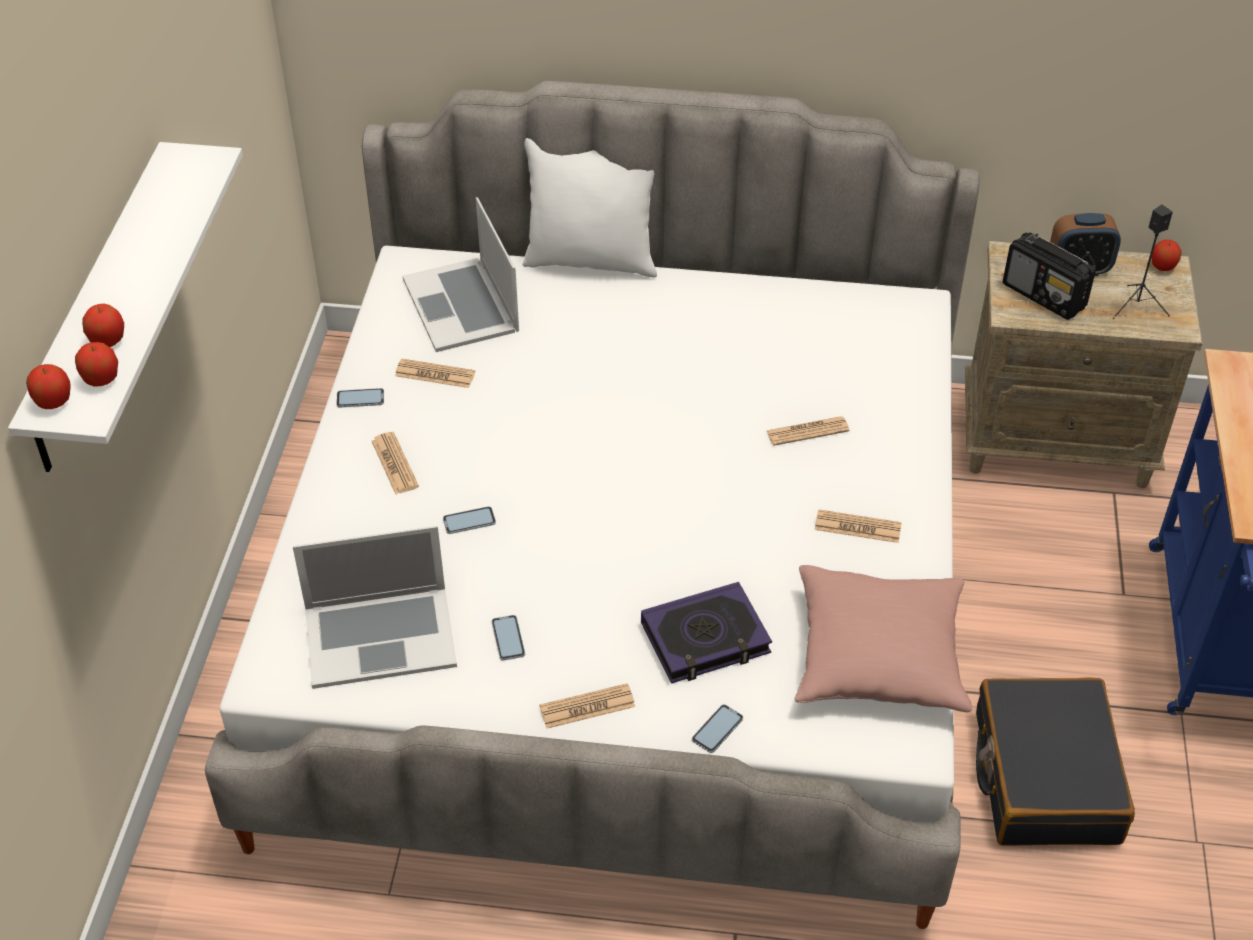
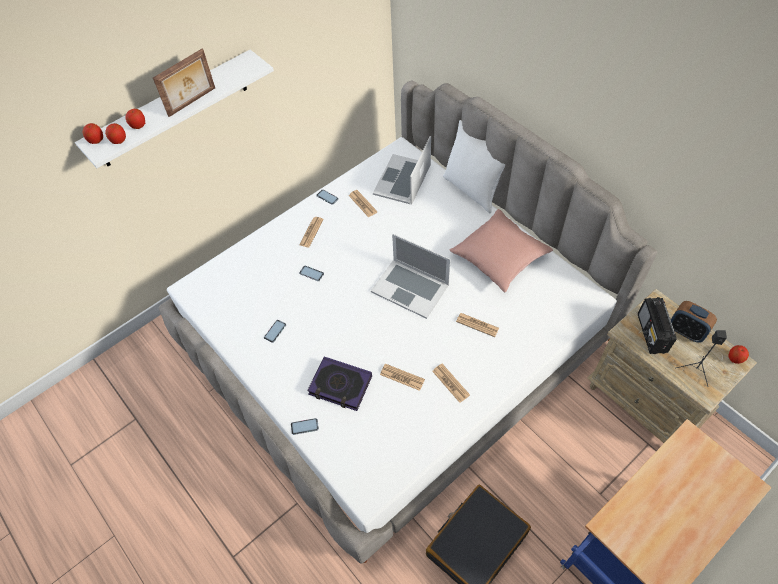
camera: 45 degrees right, 10 degrees up
(164, 260) = (192, 102): none -> picture frame
(380, 636) = (237, 298): laptop -> laptop (410, 288)
(587, 707) = (271, 380): newspaper -> newspaper (402, 377)
(878, 656) = (396, 446): pink pillow -> pink pillow (499, 257)

